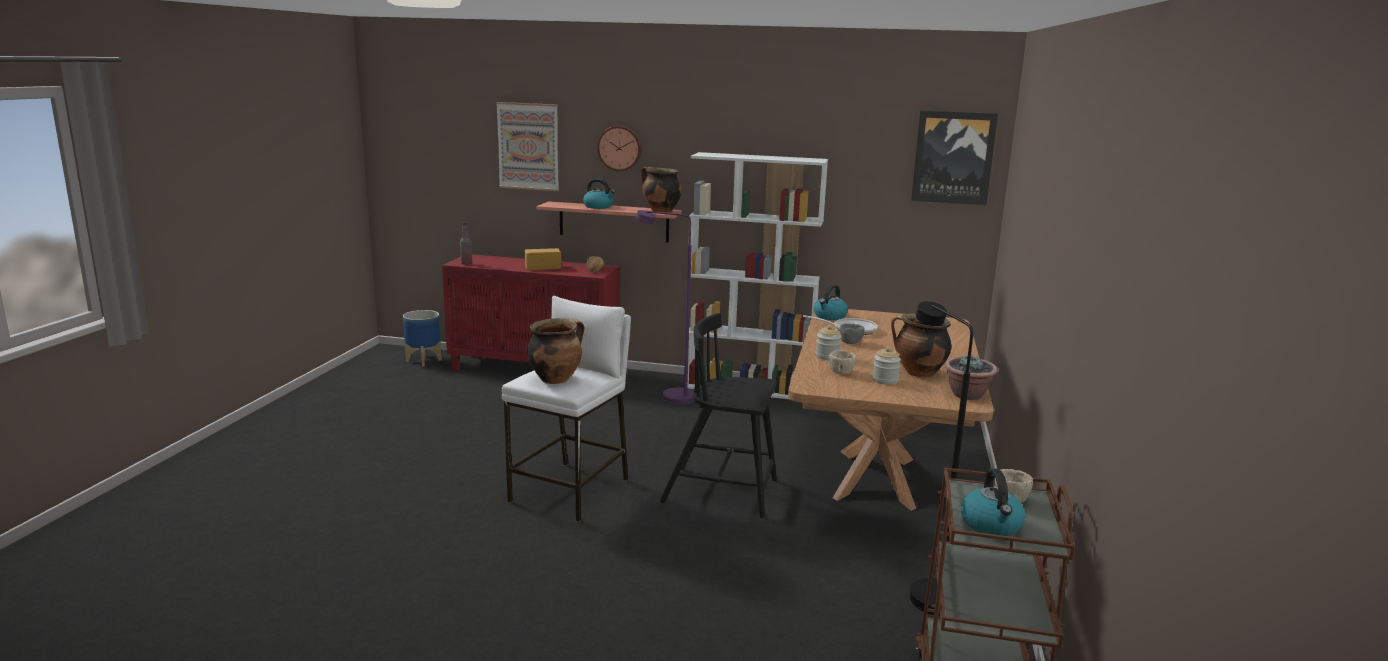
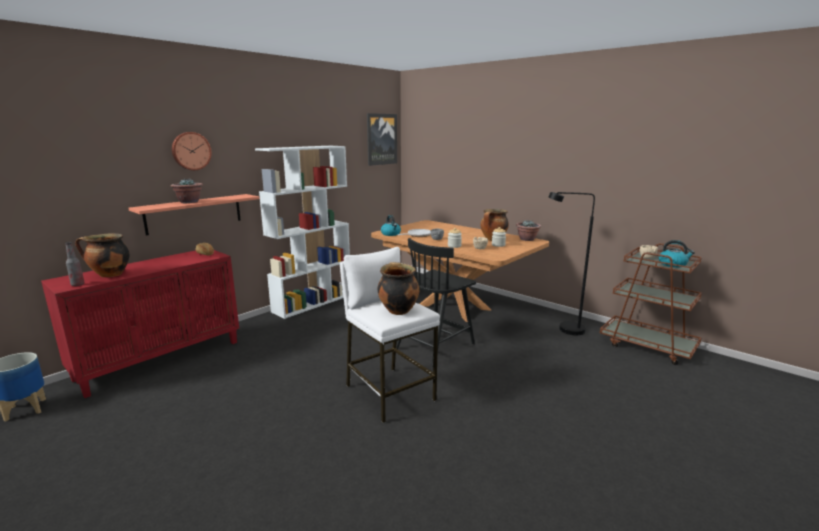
camera: 60 degrees left, 0 degrees up
(528, 146) = (97, 158): picture -> none
(542, 267) = (159, 265): bread -> none
(598, 207) = (189, 202): kettle -> potted plant
(660, 211) = (240, 196): cooking pot -> cooking pot (109, 275)
(669, 397) = (291, 326): purple floor lamp -> none

